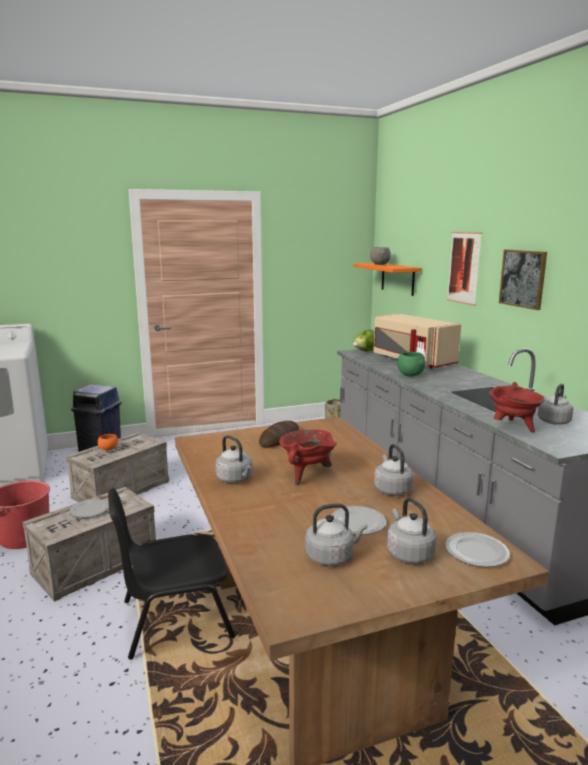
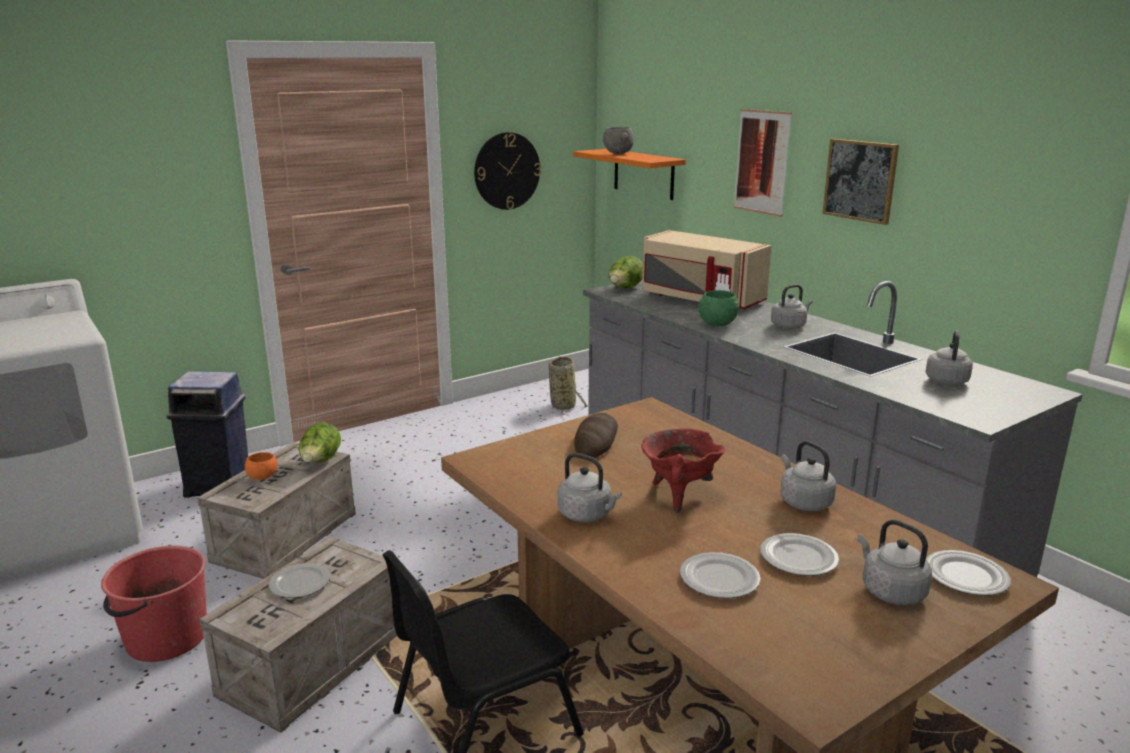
camera: 15 degrees left, 5 degrees up
(146, 444) = (320, 462): none -> lettuce
(290, 529) = (719, 580): none -> plate
(307, 274) = (507, 171): none -> wall clock
(332, 556) = (802, 611): grey kettle -> grey kettle (789, 326)
(513, 427) = (906, 394): red cooking pot -> none

